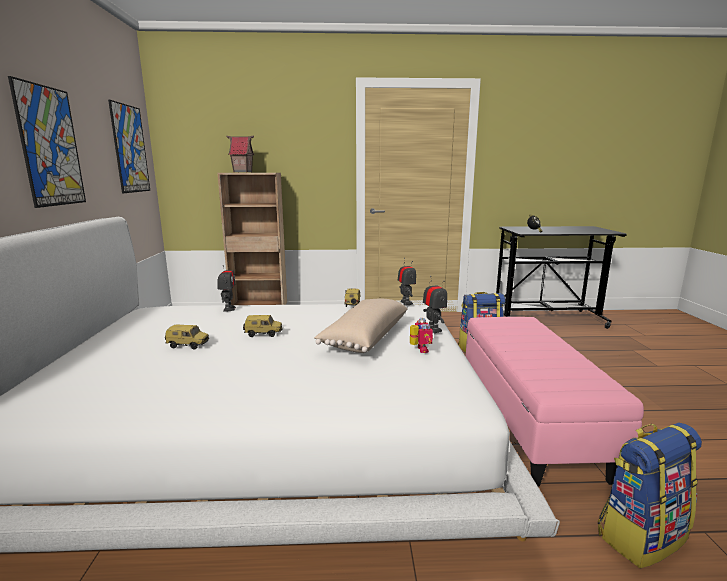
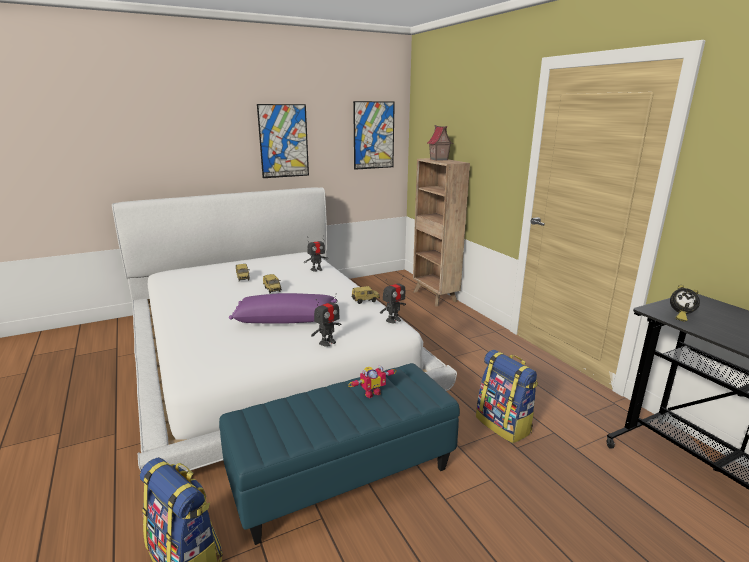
camera: 65 degrees right, 5 degrees up
(364, 337) = (286, 319): beige pillow -> purple pillow
(419, 349) = (273, 342): toy robot -> toy robot (371, 392)
(527, 422) = (343, 478): pink ottoman -> blue ottoman

